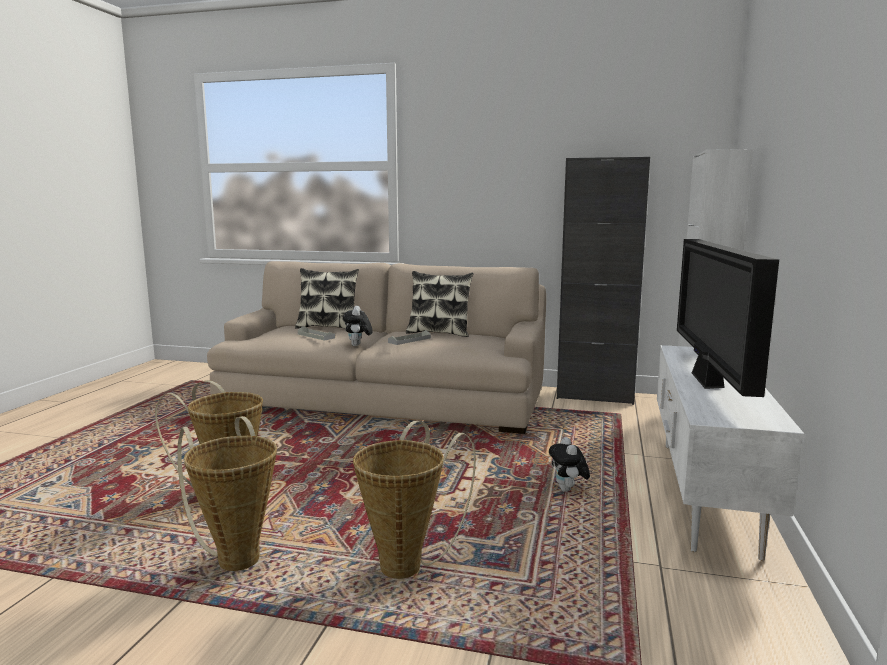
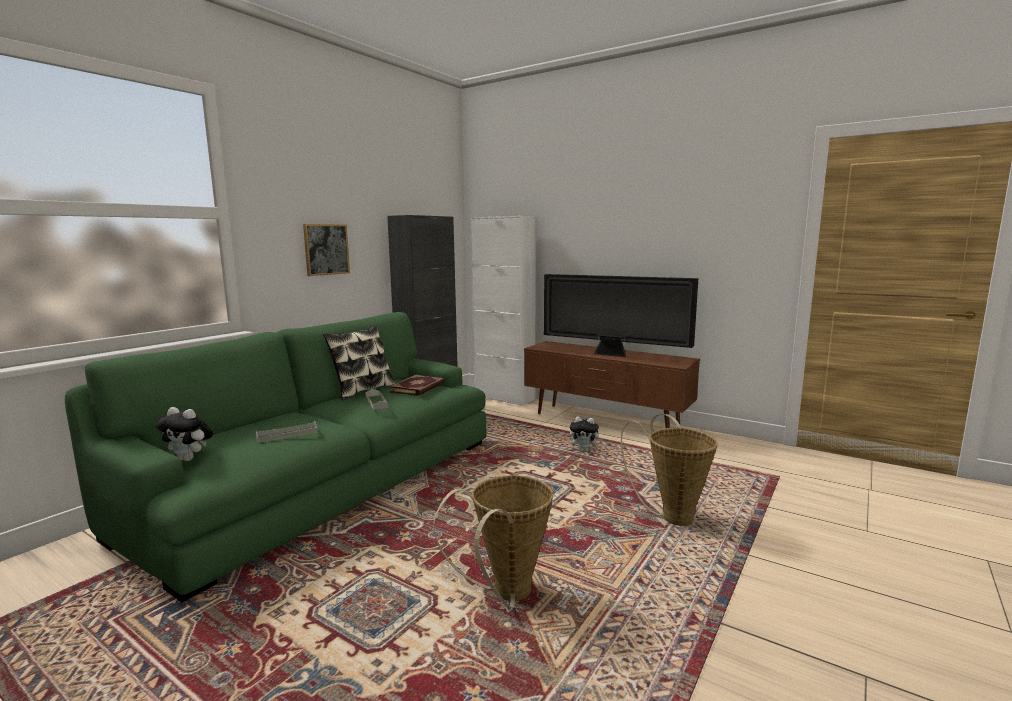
camera: 70 degrees left, 0 degrees up
(236, 556) = (649, 590): basket -> none
(328, 327) = (244, 426): pillow -> none
(358, 345) = (348, 424): plush toy -> plush toy (189, 459)
(383, 400) = (326, 484): beige sofa -> green sofa
(467, 343) = (418, 387): none -> book
(488, 197) = (326, 249): none -> picture
(704, 493) = (605, 422): white tv stand -> brown tv stand

